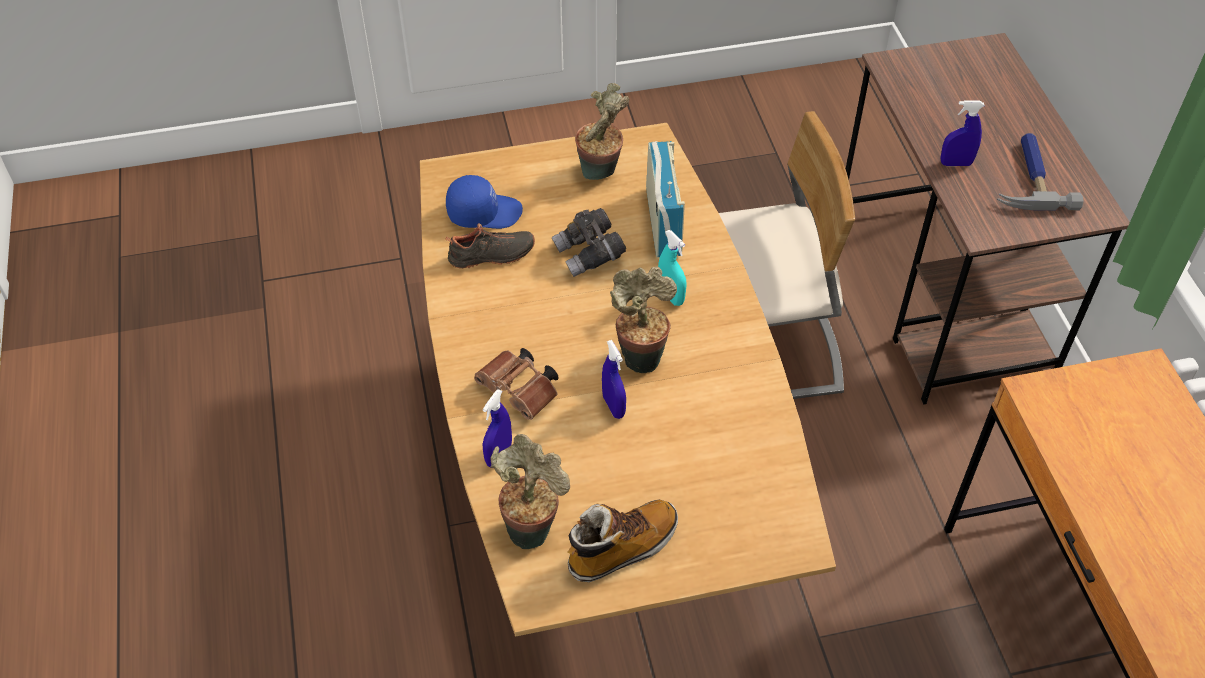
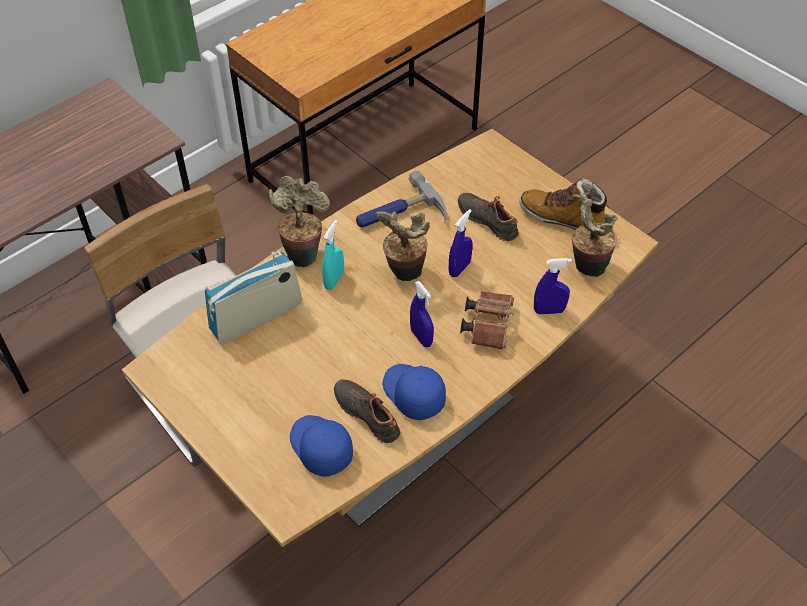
camera: 120 degrees left, 0 degrees up
(487, 295) = (412, 394): none -> blue cap
(589, 254) = (323, 348): grey binoculars -> none
(601, 173) = (218, 385): potted plant -> potted plant (303, 253)
(668, 471) = (488, 220): none -> black shoe
(956, 163) = (86, 173): blue spray bottle -> blue spray bottle (421, 337)
(1030, 177) = (83, 132): hammer -> hammer (399, 214)

